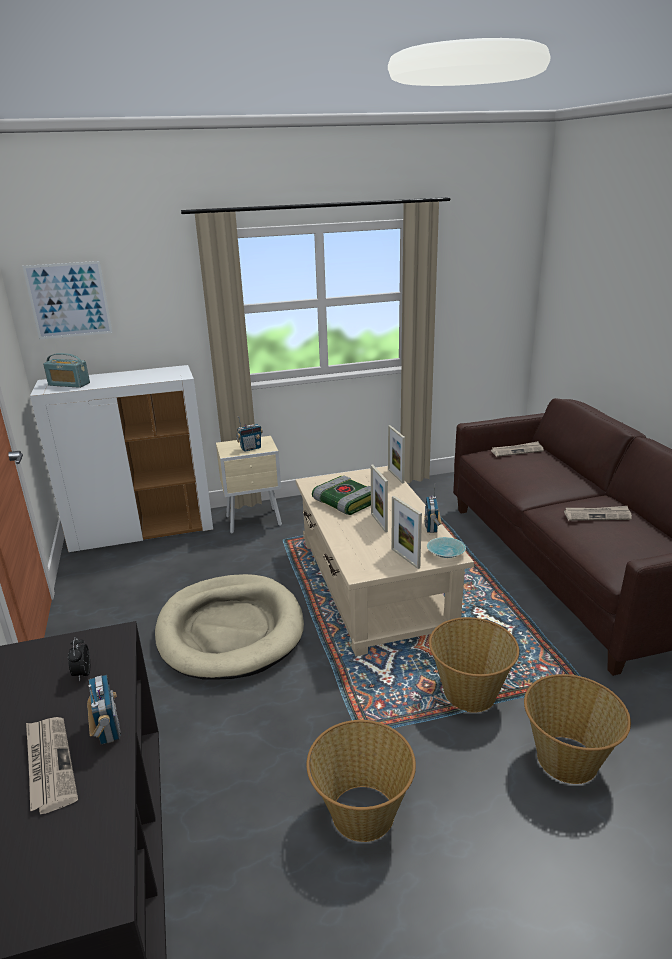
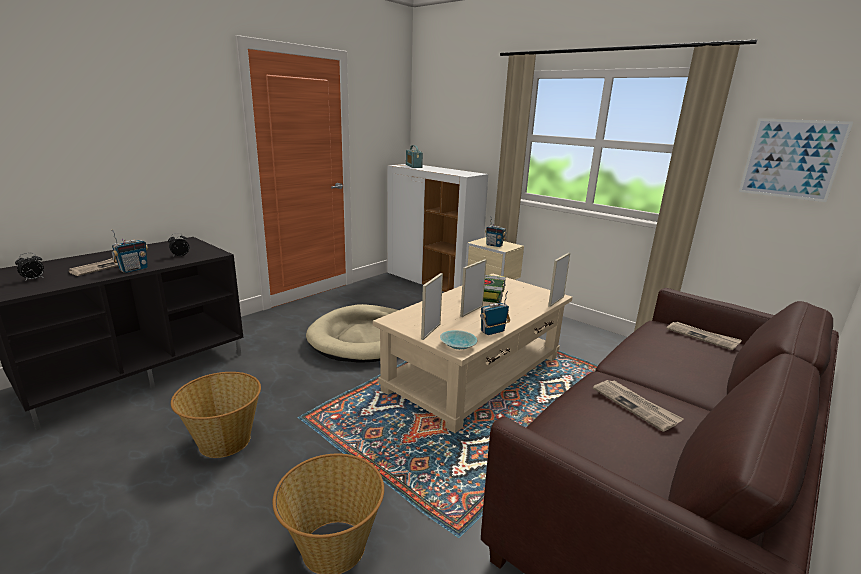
camera: 55 degrees right, 5 degrees down
(34, 867) = (34, 279): none -> alarm clock
(69, 300) = (436, 115): picture -> picture (791, 159)
(469, 692) = (383, 459): basket -> none

